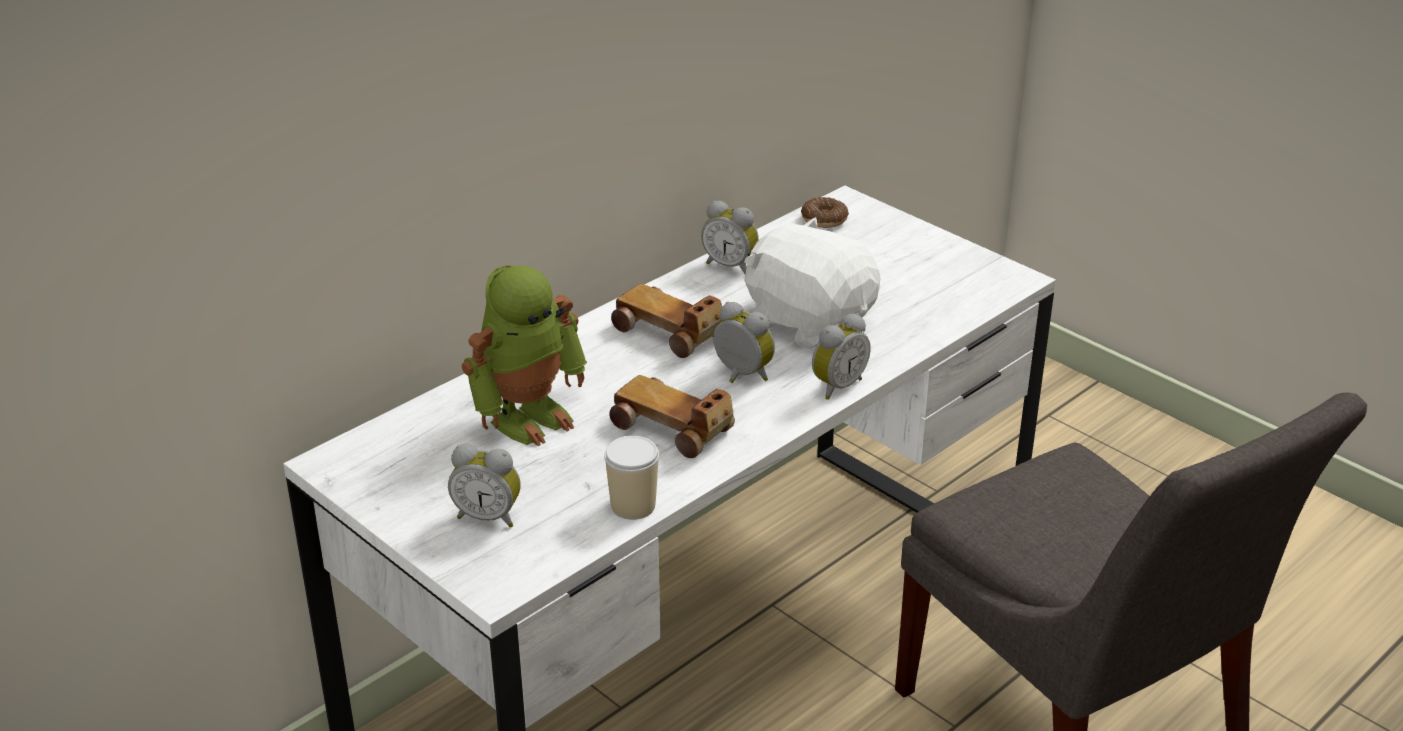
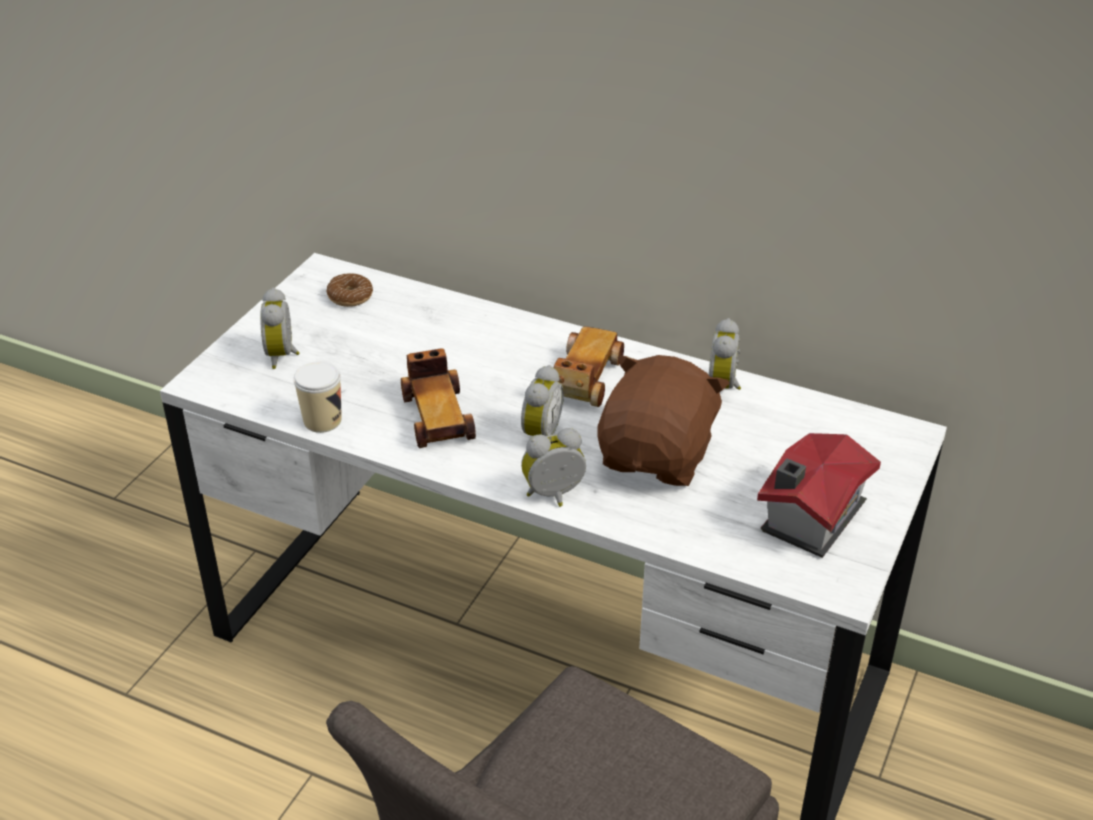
camera: 70 degrees right, 5 degrees up
(528, 416) = (420, 339): toy robot -> none
(673, 429) = (437, 416): toy car -> toy car turned 150 degrees clockwise
(808, 320) = (658, 456): white plush toy -> brown plush toy
(824, 219) = (860, 427): donut -> donut (350, 296)
(836, 386) = (555, 496): alarm clock -> alarm clock turned 135 degrees clockwise
(926, 271) = (809, 517): none -> toy house

